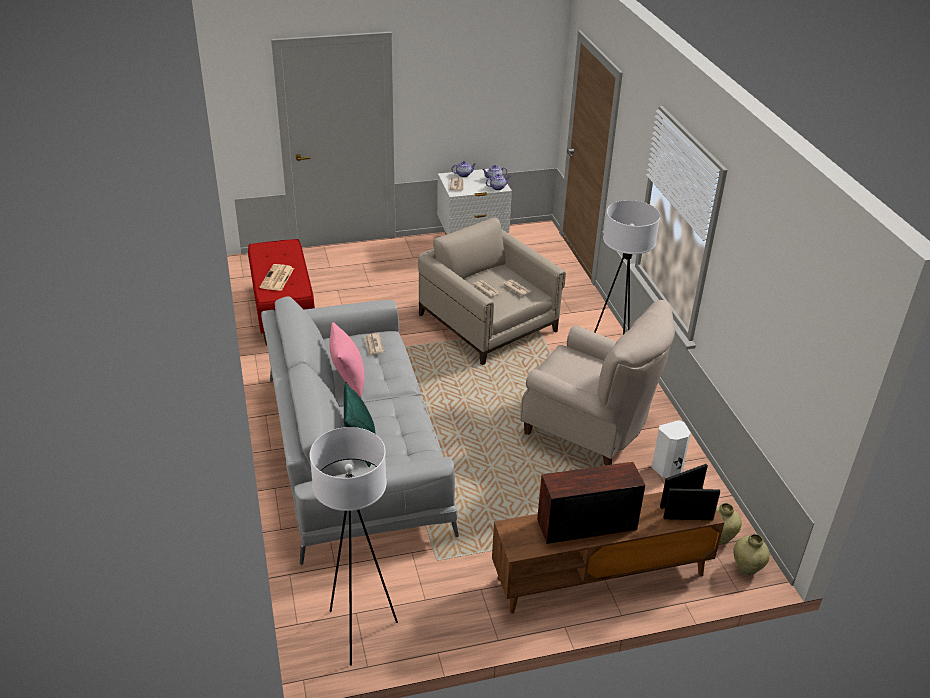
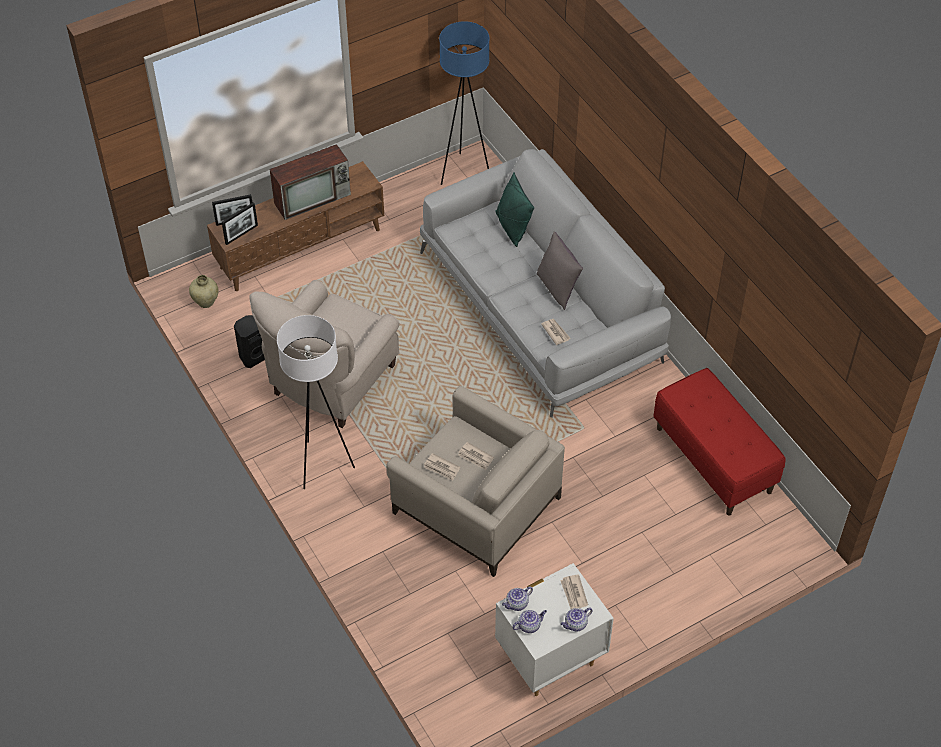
camera: 165 degrees right, 15 degrees up
(277, 278) = (712, 407): newspaper -> none
(348, 381) = (557, 288): pink pillow -> grey pillow
(358, 631) = (464, 173): white floor lamp -> blue floor lamp
(590, 430) = (331, 383): beige armchair -> beige armchair turned 75 degrees counterclockwise
(667, 469) = (253, 356): white speaker -> black speaker
(746, 568) = (185, 281): beige vase -> none

